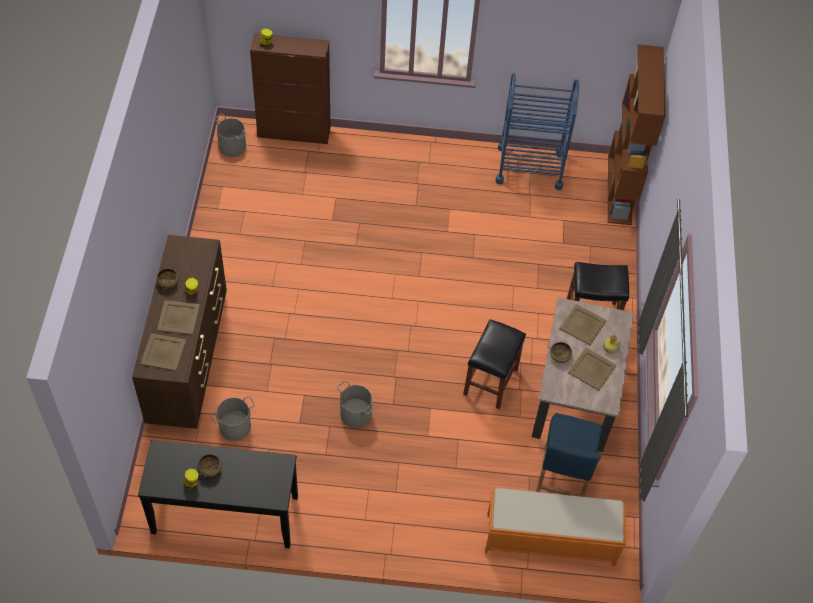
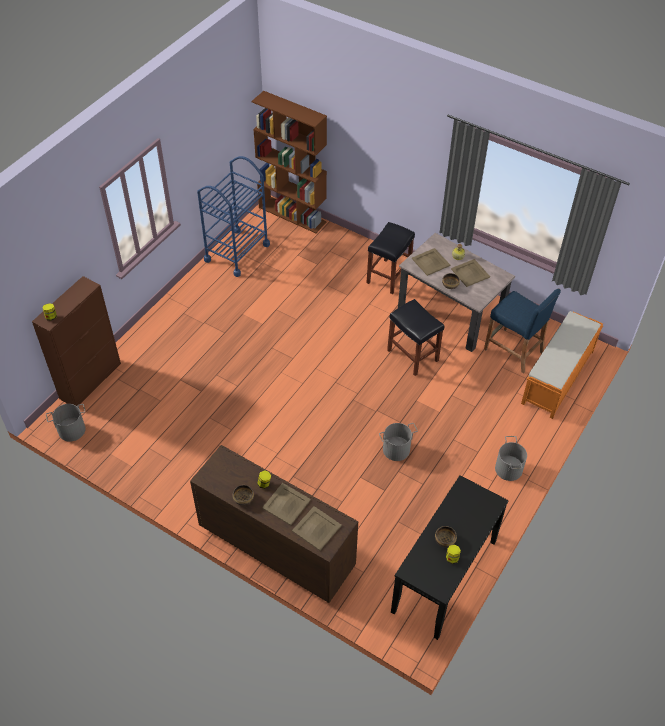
camera: 60 degrees left, 5 degrees down
(234, 426) = (364, 537): grey bucket -> grey bucket (508, 469)

